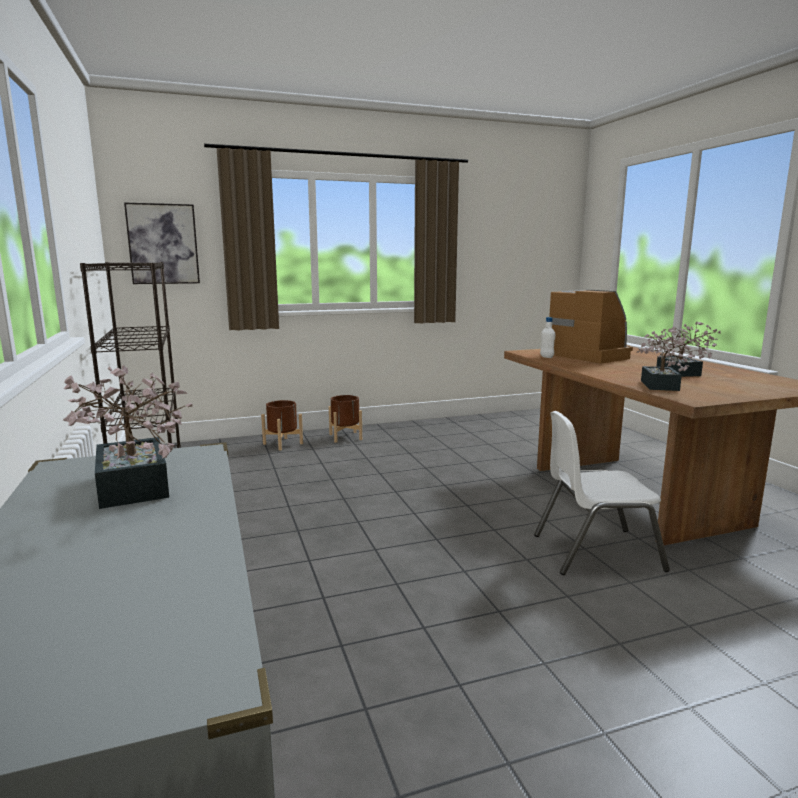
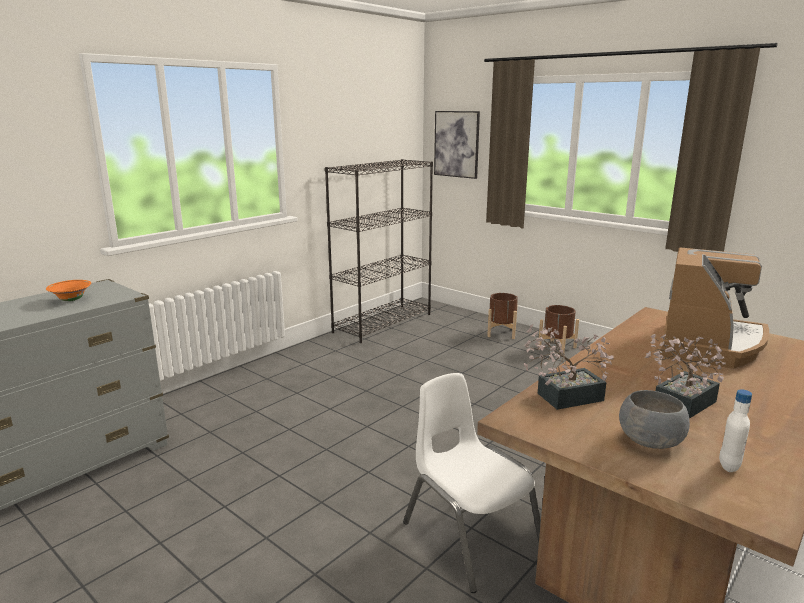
camera: 60 degrees right, 5 degrees up
(132, 491) = (71, 300): potted plant -> orange bowl
(546, 357) = (644, 328): white bottle -> white bottle (729, 466)
(732, 385) = (651, 441): none -> grey bowl

